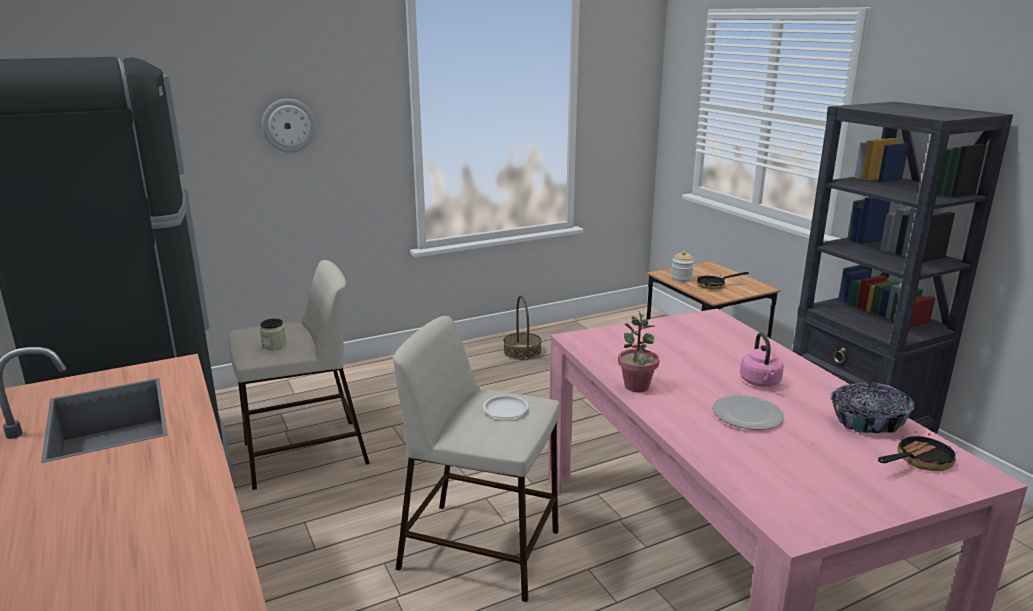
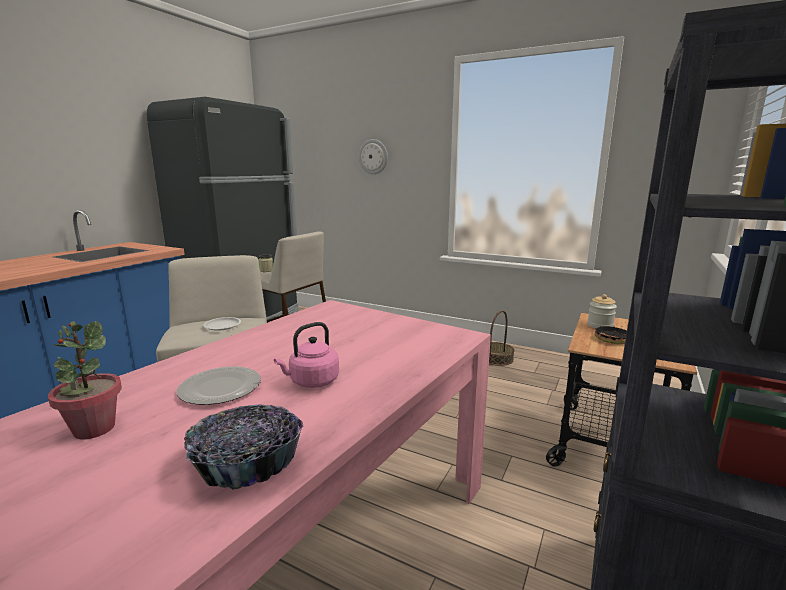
camera: 55 degrees right, 5 degrees down
(636, 386) = (253, 338): potted plant -> potted plant (94, 429)
(918, 461) = (125, 525): frying pan -> none

